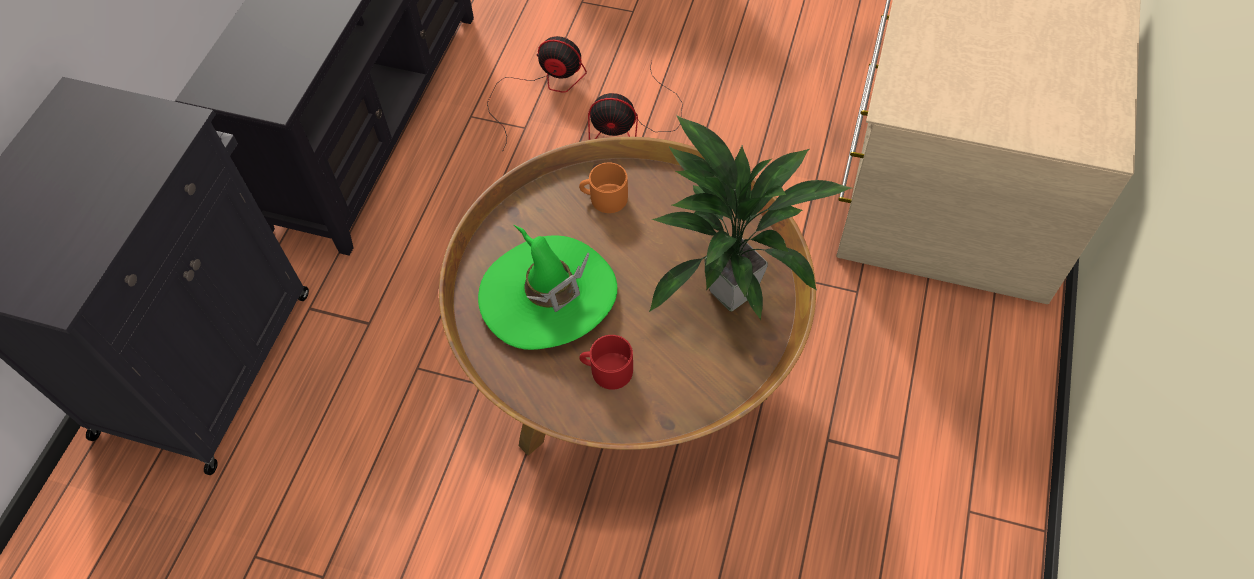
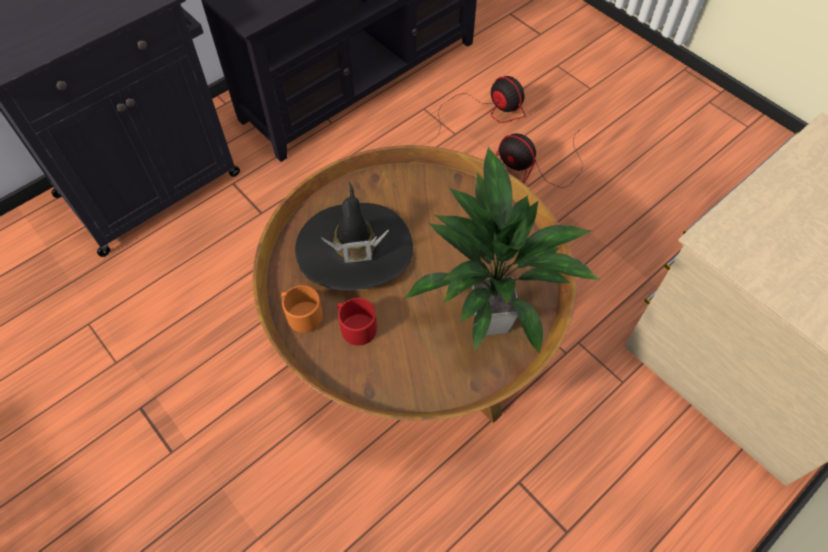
camera: 30 degrees right, 0 degrees up
(548, 295) = (355, 250): green hat -> black hat
(604, 198) = (446, 201): orange mug -> orange mug (301, 314)

